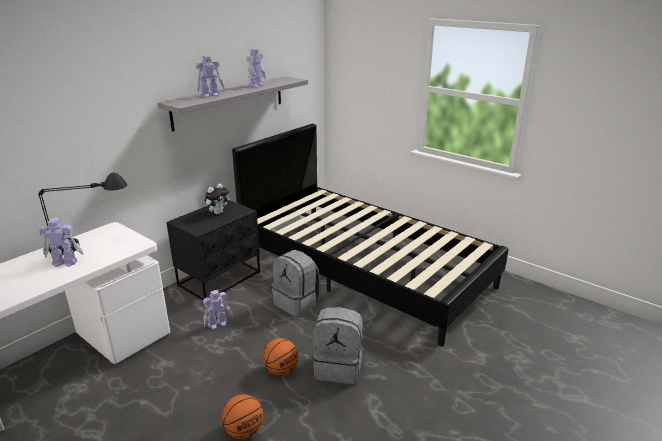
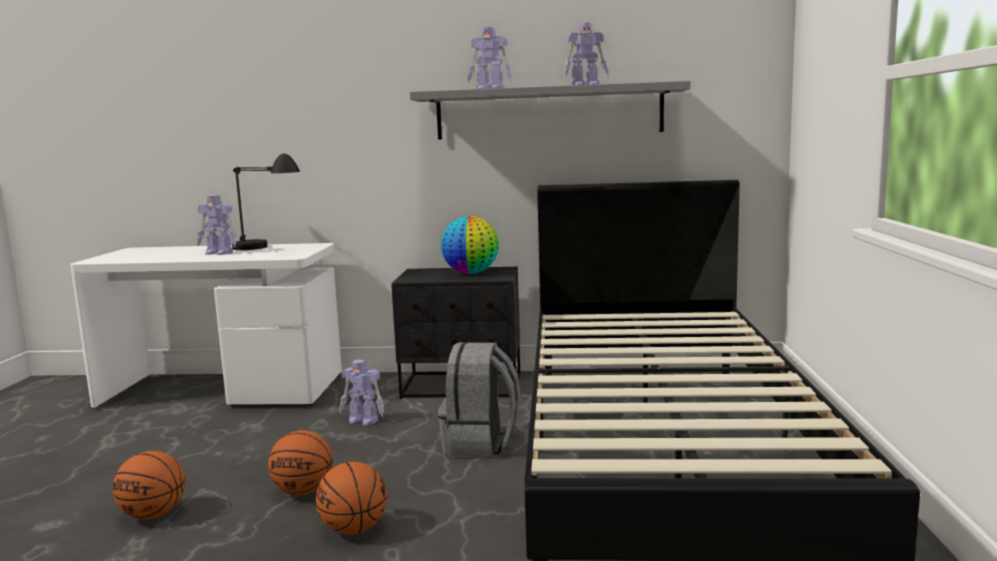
camera: 55 degrees right, 15 degrees down
(64, 262) = (219, 253): toy robot -> toy robot turned 150 degrees clockwise
(218, 212) = (471, 273): plush toy -> globe
(338, 367) = (354, 529): grey backpack -> basketball

